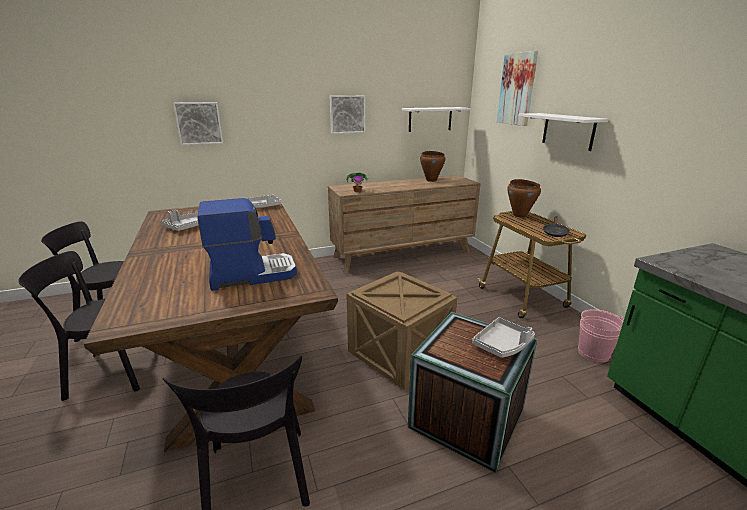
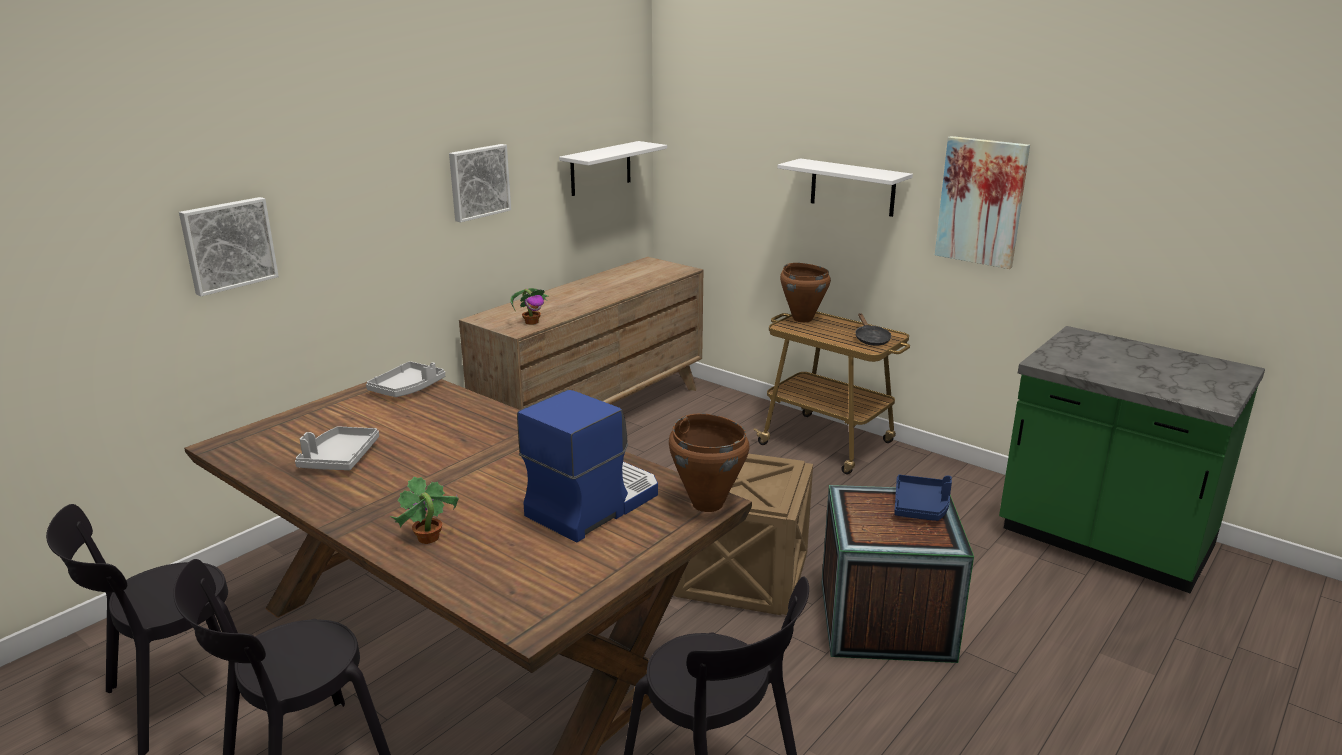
camera: 30 degrees left, 0 degrees up
(157, 268) = (427, 538): none -> potted plant
(431, 180) = (622, 276): brown cooking pot -> brown cooking pot (707, 503)
(502, 344) = (921, 507): grey tray -> blue tray
(517, 89) = (751, 118): picture -> picture (981, 201)
(593, 353) = (958, 494): pink bucket -> none

